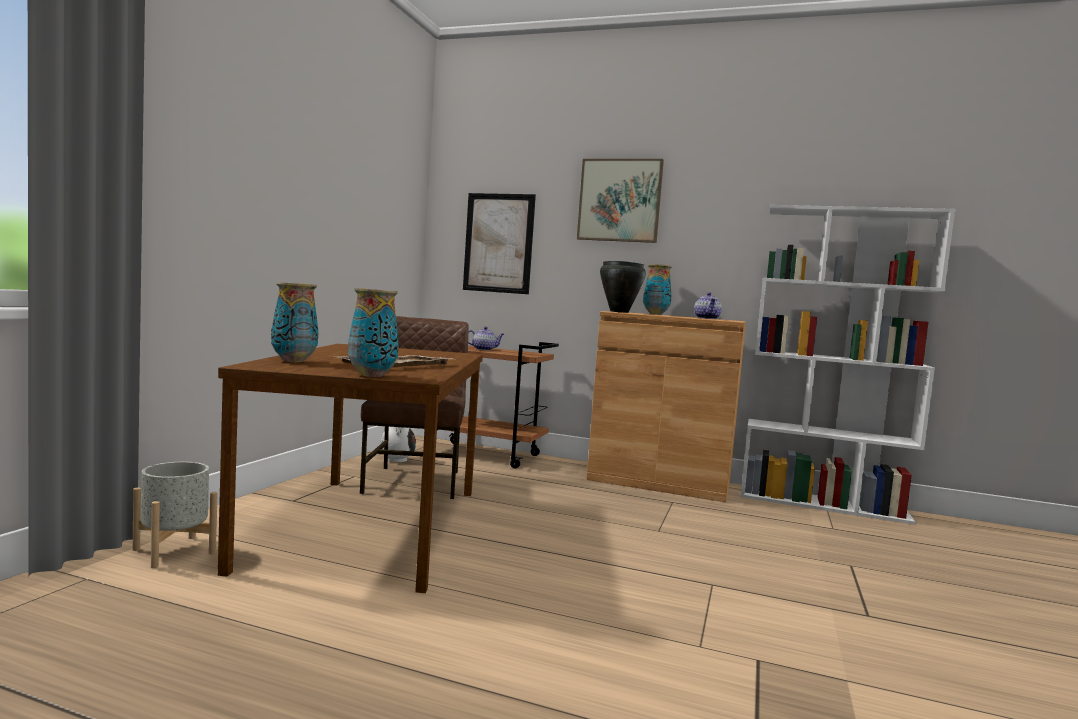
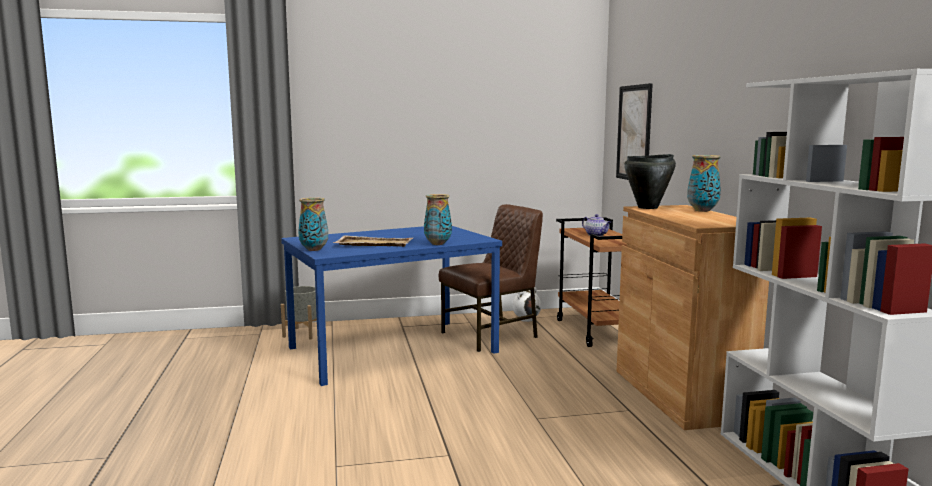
camera: 60 degrees right, 5 degrees up
(294, 361) = (334, 237): vase -> vase (438, 244)
(370, 527) = (392, 350): brown dining table -> blue dining table
(619, 200) = (698, 83): picture -> none
(707, 318) = (706, 220): teapot -> none

